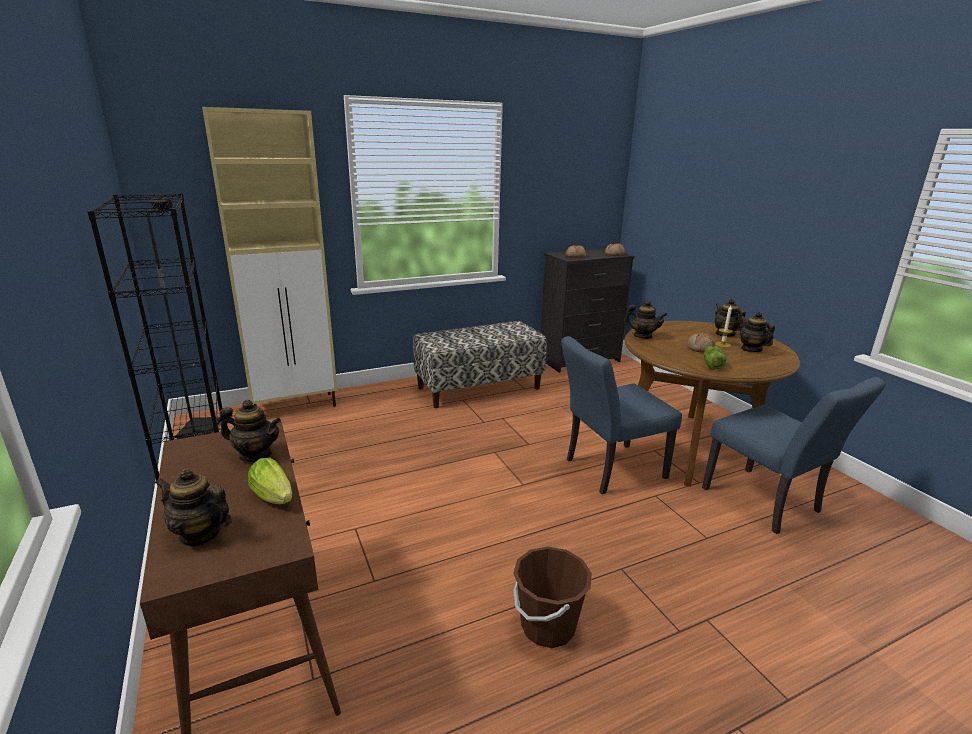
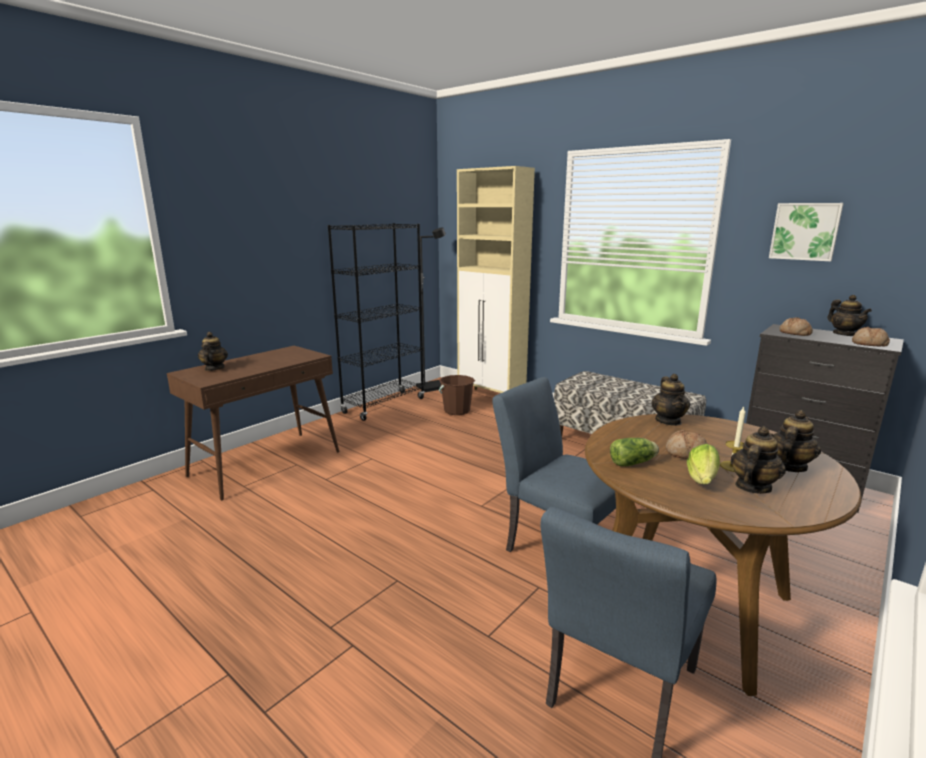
camera: 65 degrees right, 5 degrees down
(255, 455) = (289, 360): teapot -> teapot (844, 334)
(274, 497) = (249, 371): lettuce -> lettuce (701, 480)
(547, 626) = (310, 554): brown bucket -> brown bucket (457, 411)
(555, 180) = (805, 231): none -> picture

